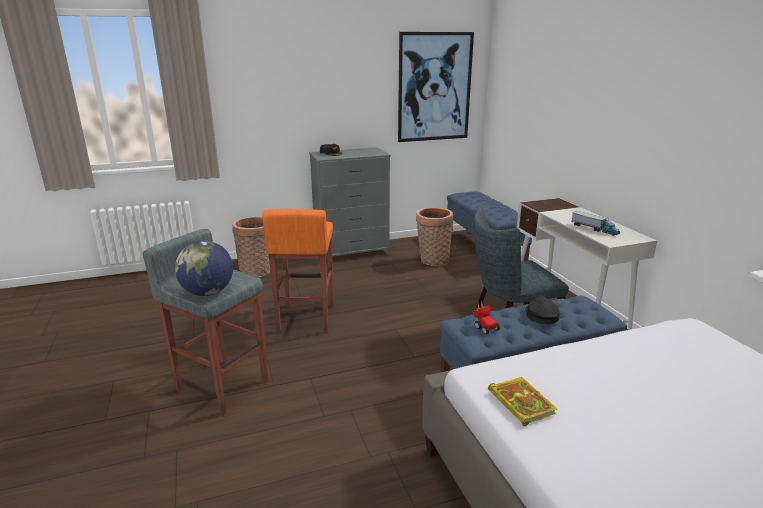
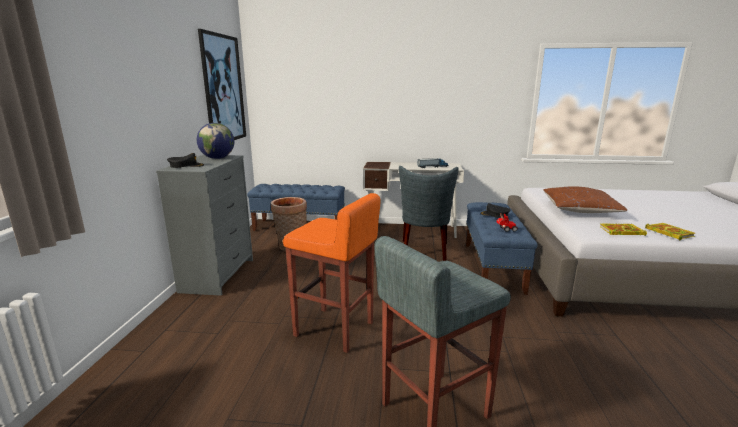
camera: 65 degrees left, 5 degrees down
(208, 293) = (477, 285): globe -> globe (217, 158)
(257, 272) = (176, 343): basket -> none
(572, 456) = (668, 233): none -> book
(602, 366) = (579, 210): none -> brown pillow

